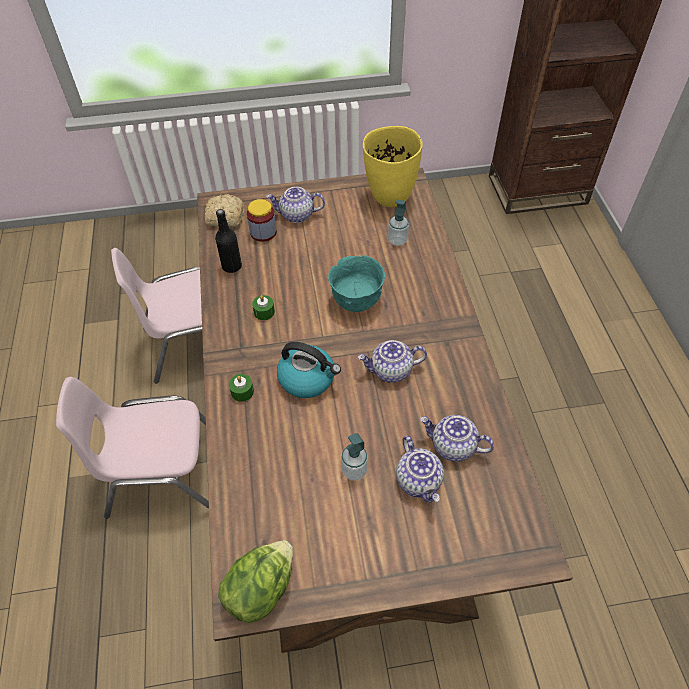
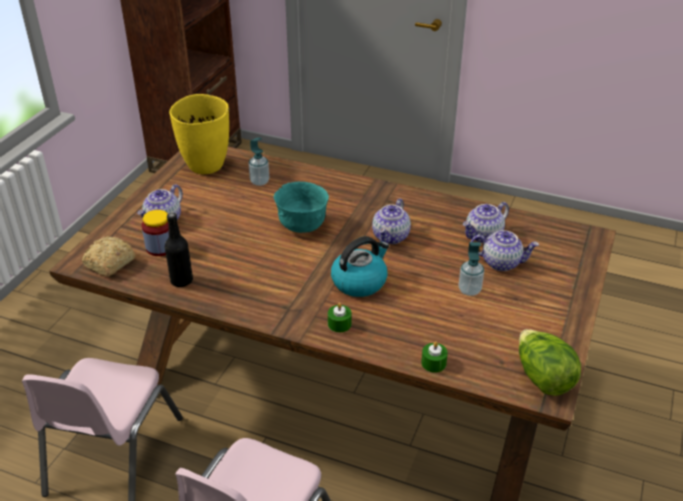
camera: 60 degrees left, 15 degrees down
(264, 312) = (260, 280): green candle -> green candle (433, 363)

